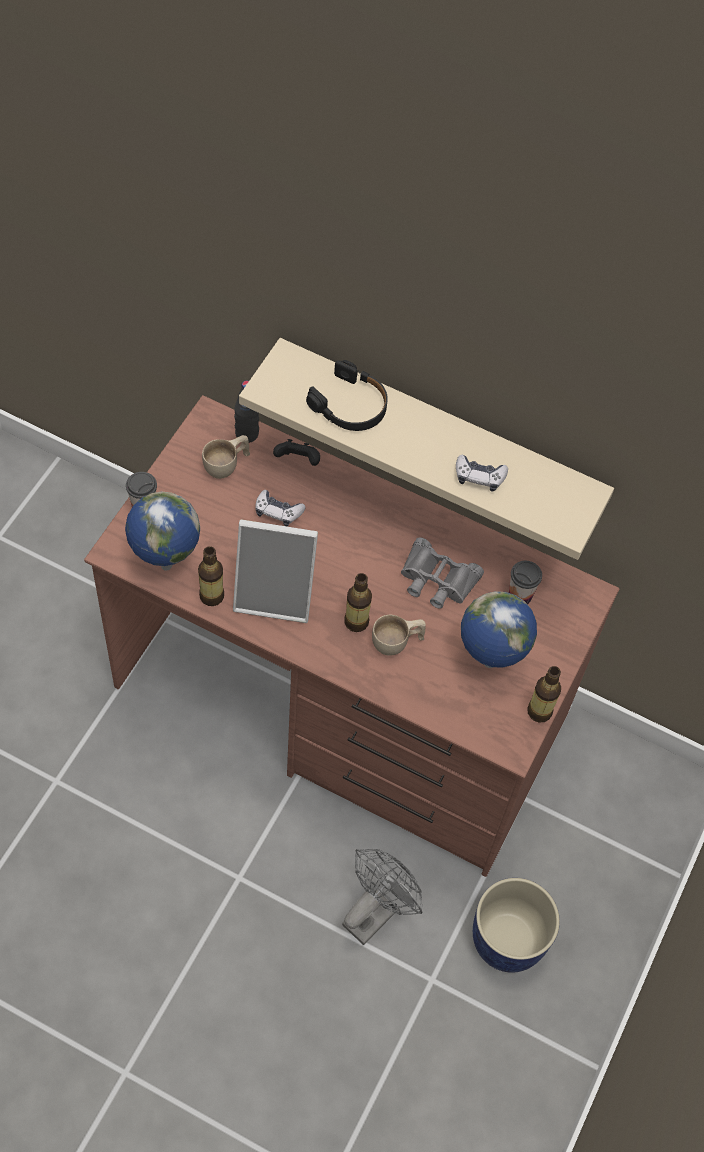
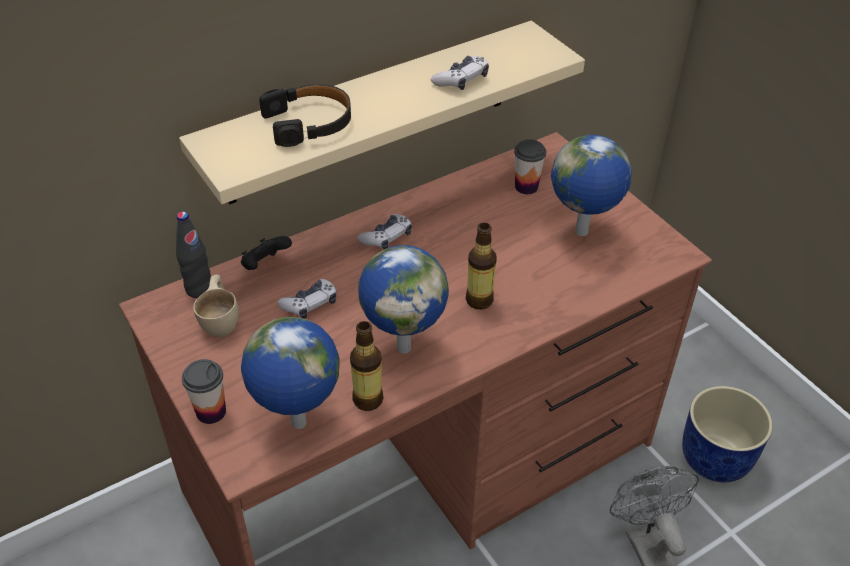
camera: 55 degrees left, 15 degrees down
(275, 594) = (404, 346): picture frame -> globe
(383, 524) = (386, 237): none -> game controller
(397, 643) = (522, 282): beige cup -> none
(437, 580) = (472, 228): grey binoculars -> none
(539, 711) = (650, 222): bottle -> none

